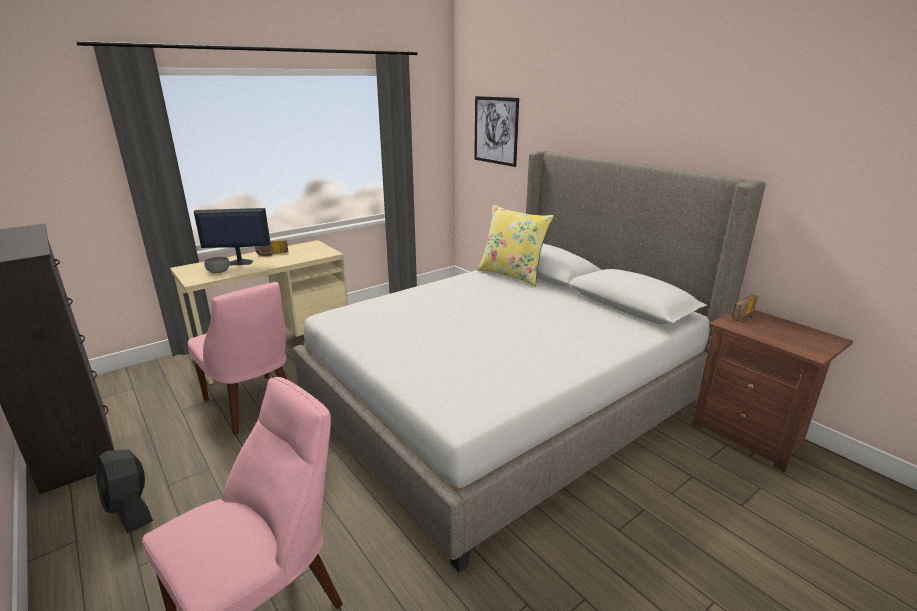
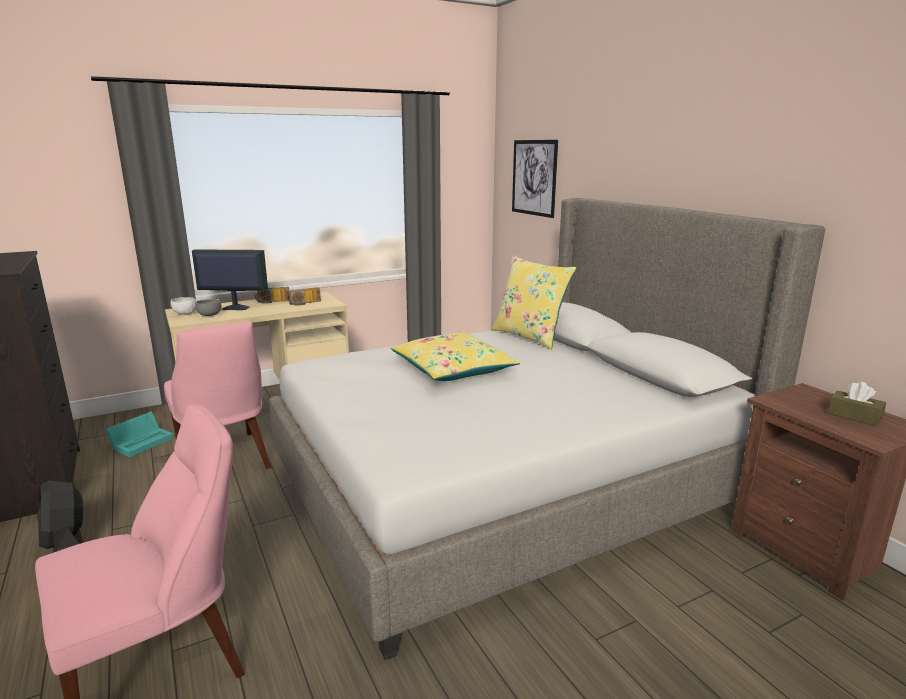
camera: 10 degrees right, 5 degrees down
(165, 395) = (142, 442): none -> turquoise storage box
(193, 271) = (185, 313): none -> white bowl
(463, 312) = (453, 369): none -> yellow pillow
(746, 316) = (801, 394): radio -> radio (304, 303)
(791, 333) = (854, 416): none -> brown tissue box

